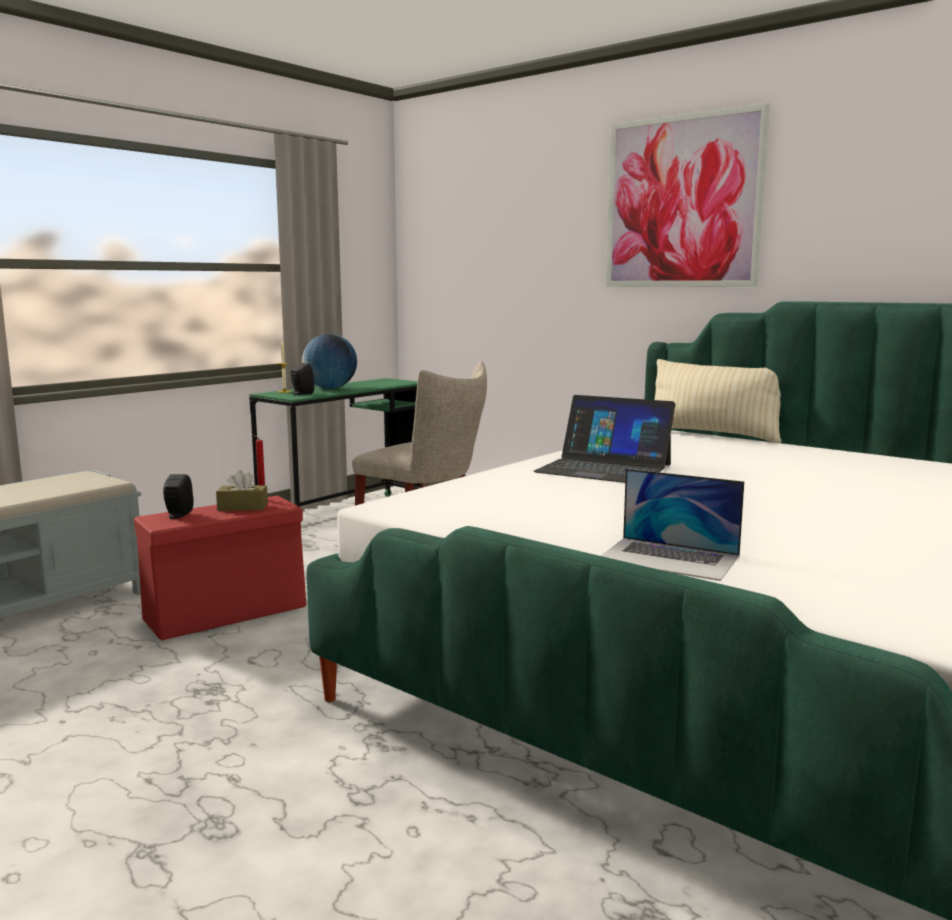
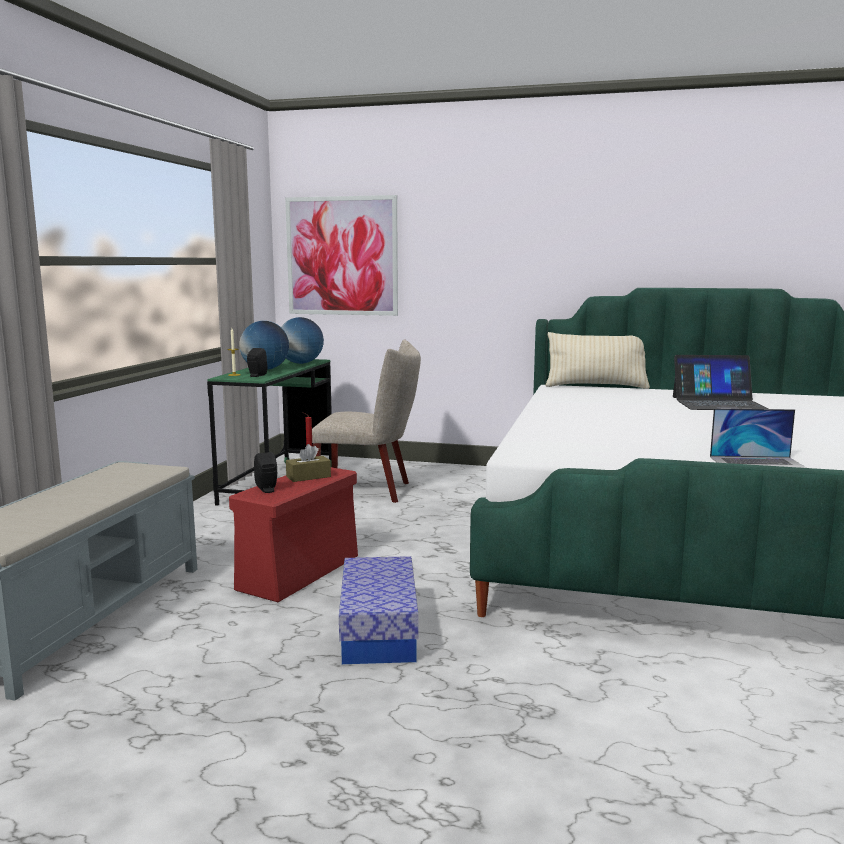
camera: 25 degrees left, 0 degrees up
(204, 691) = (379, 630): none -> storage box
(385, 384) = (301, 363): none -> globe
(604, 468) = (587, 415): laptop -> laptop (718, 403)
(682, 202) = (552, 213): picture -> picture (342, 256)

